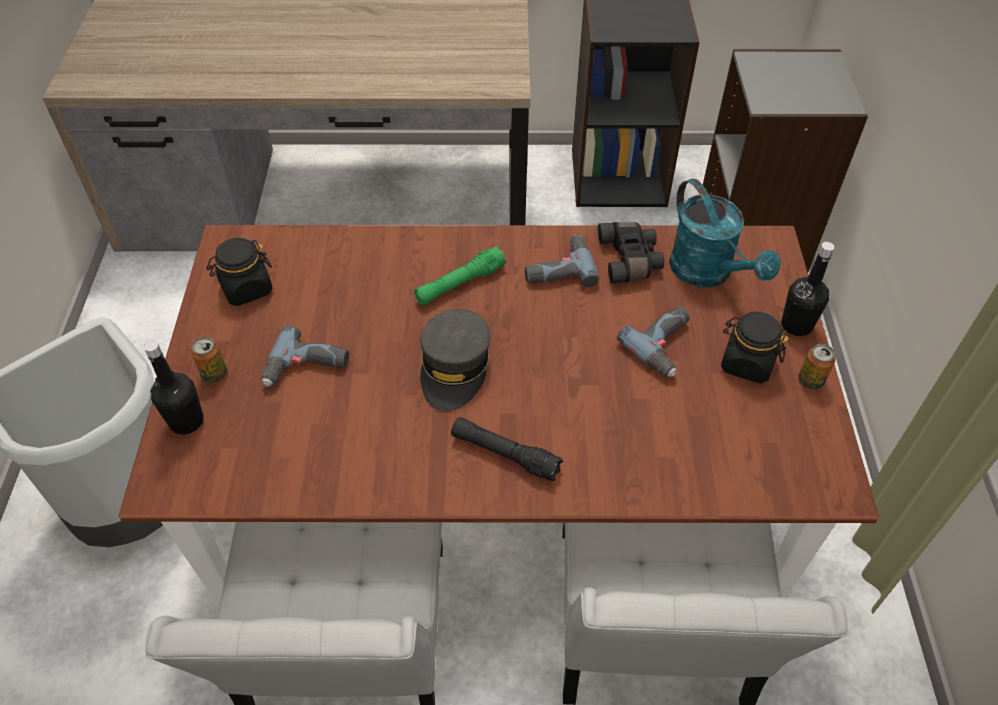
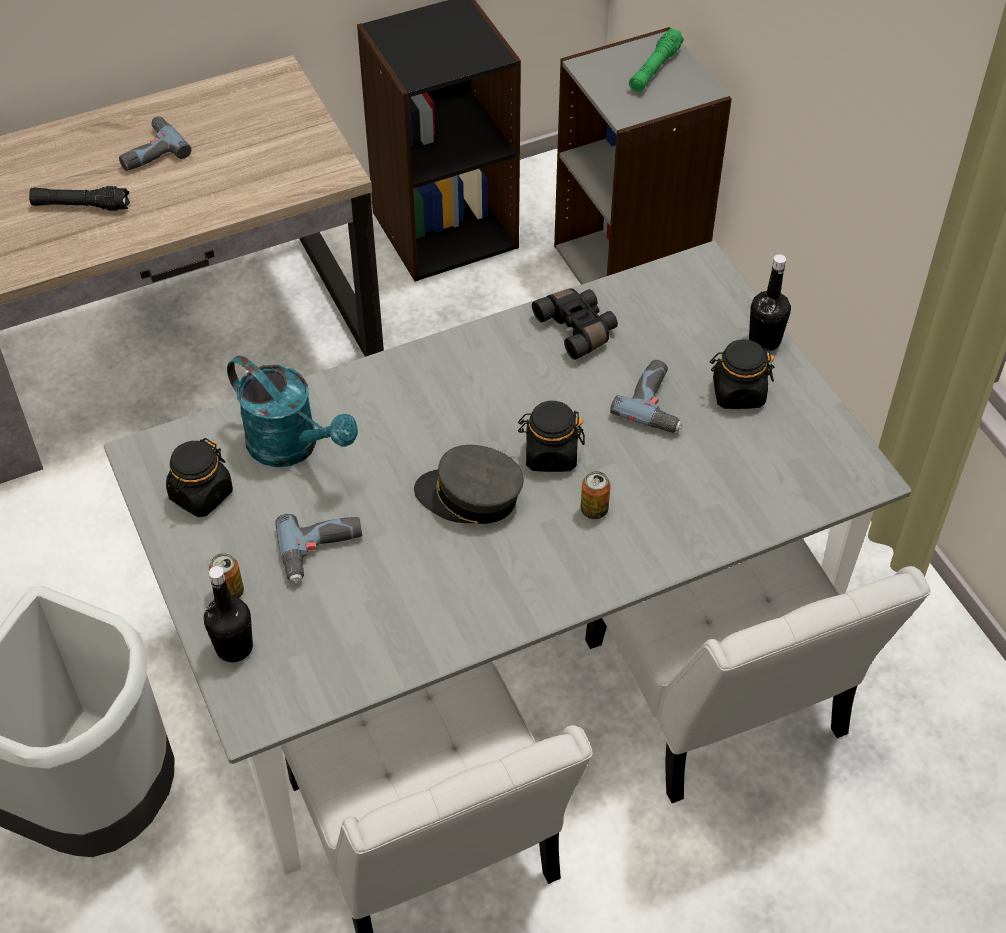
camera: 25 degrees left, 0 degrees up
(455, 368) = (470, 497): grey cap -> grey cap turned 120 degrees clockwise
(460, 284) = (423, 412): green flashlight -> green flashlight (654, 69)
(500, 497) = (503, 634): brown dining table -> grey dining table
(505, 454) = (566, 559): black flashlight -> black flashlight (81, 206)
(545, 357) = (550, 455): none -> black jar
(557, 267) = (511, 361): power drill -> power drill (149, 151)
(708, 273) = (659, 317): turquoise watering can -> turquoise watering can (293, 447)
(810, 380) = (801, 389): can -> can (594, 510)

